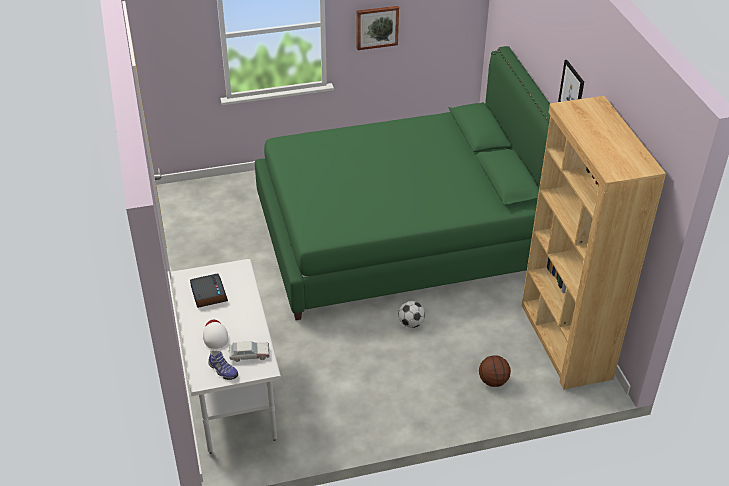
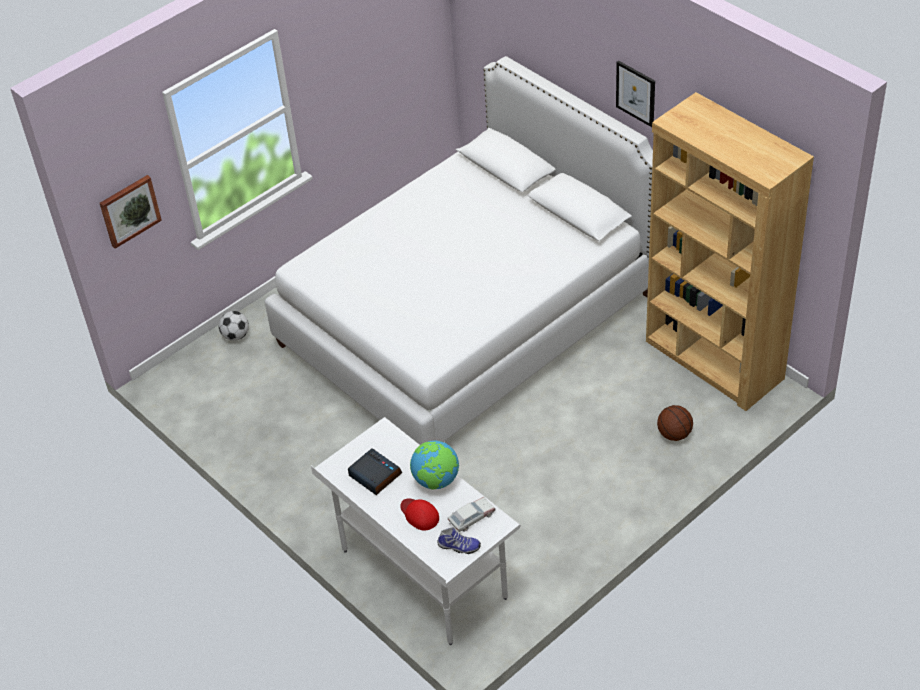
camera: 25 degrees left, 5 degrees up
(215, 335) = (419, 514): white cap -> red cap
(247, 317) = (436, 480): none -> globe
(377, 27) = (343, 86): picture -> picture (129, 210)
(400, 236) = (466, 319): green bed -> white bed
(411, 323) = (550, 411): football -> football (236, 336)

